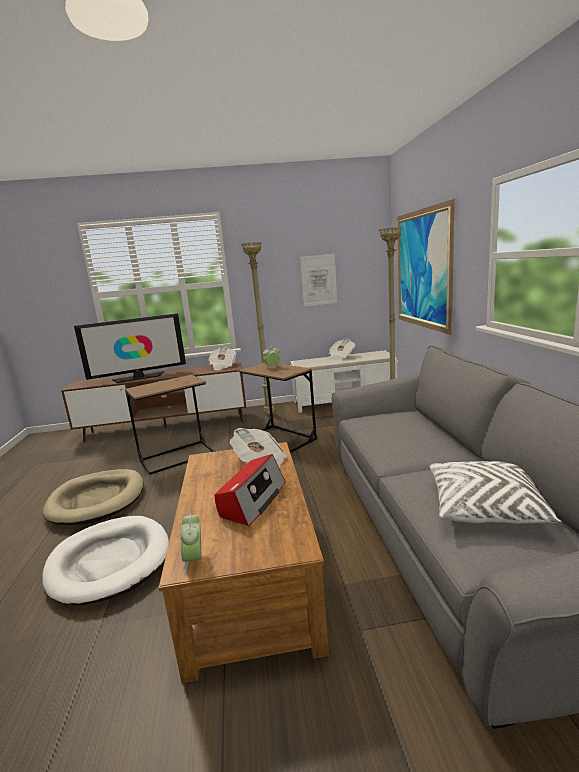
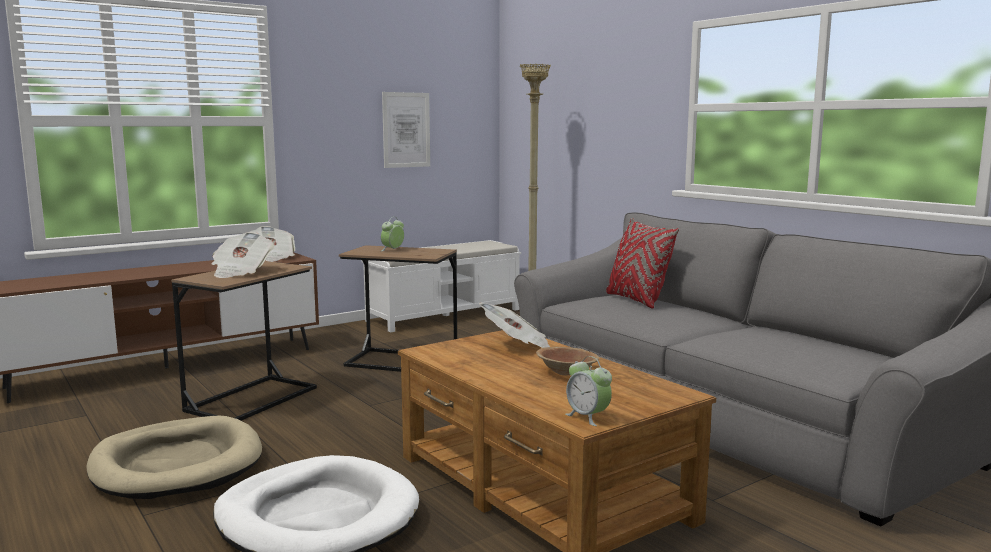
camera: 30 degrees left, 5 degrees down
(139, 377) = (127, 274): television -> none
(252, 500) = (567, 372): radio -> brown bowl
(269, 414) = (342, 337): beige floor lamp -> none
(341, 357) = (438, 247): newspaper -> newspaper (241, 272)
(413, 421) = (637, 300): none -> red pillow
(422, 269) = (566, 124): picture -> none
(486, 507) = (801, 348): white pillow -> none

